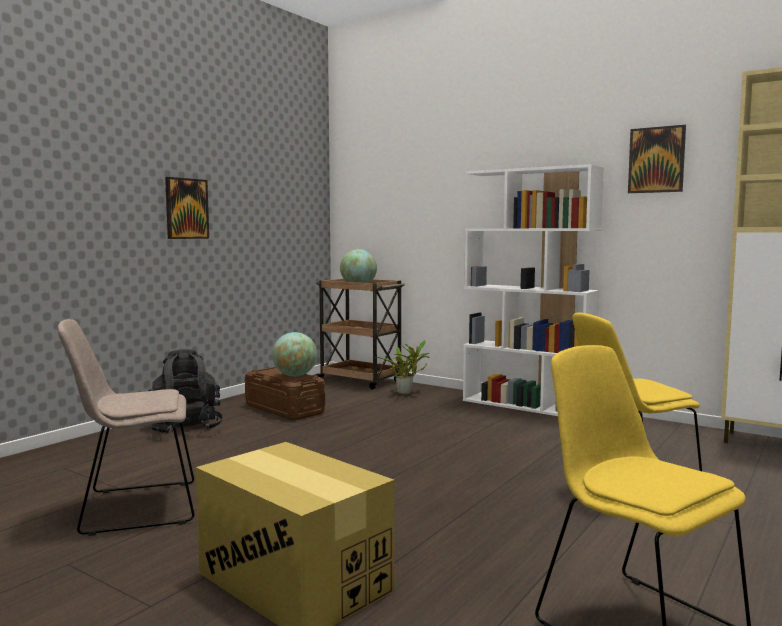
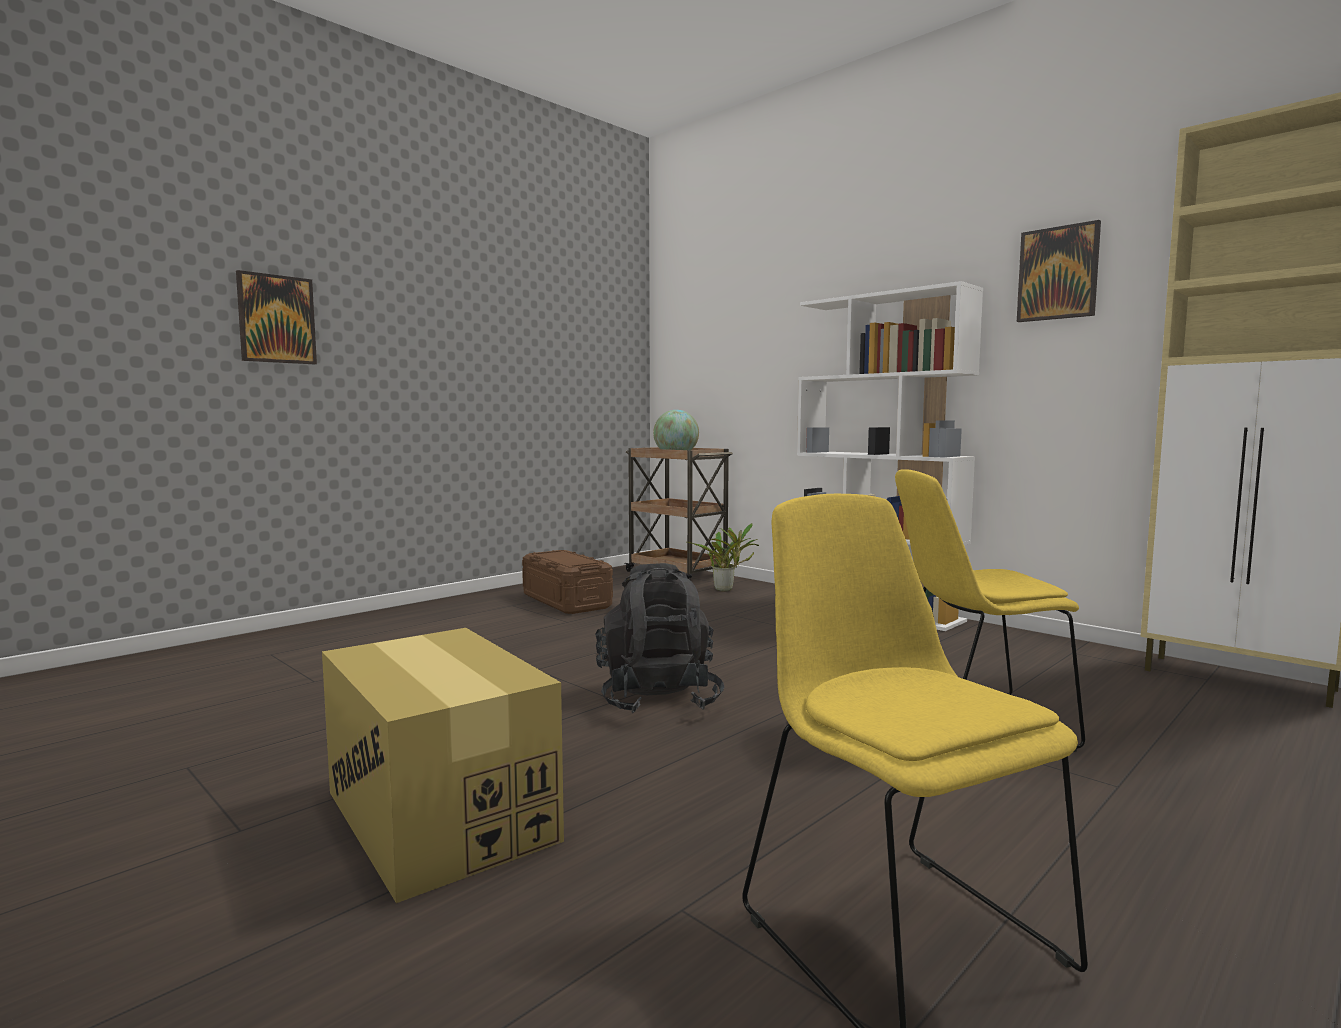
camera: 10 degrees right, 0 degrees up
(134, 508) = (313, 705): beige chair -> none
(186, 208) = (455, 355): picture -> picture (276, 319)
(186, 428) = (437, 617): black backpack -> black backpack (658, 699)
(294, 376) = (576, 560): globe -> none

